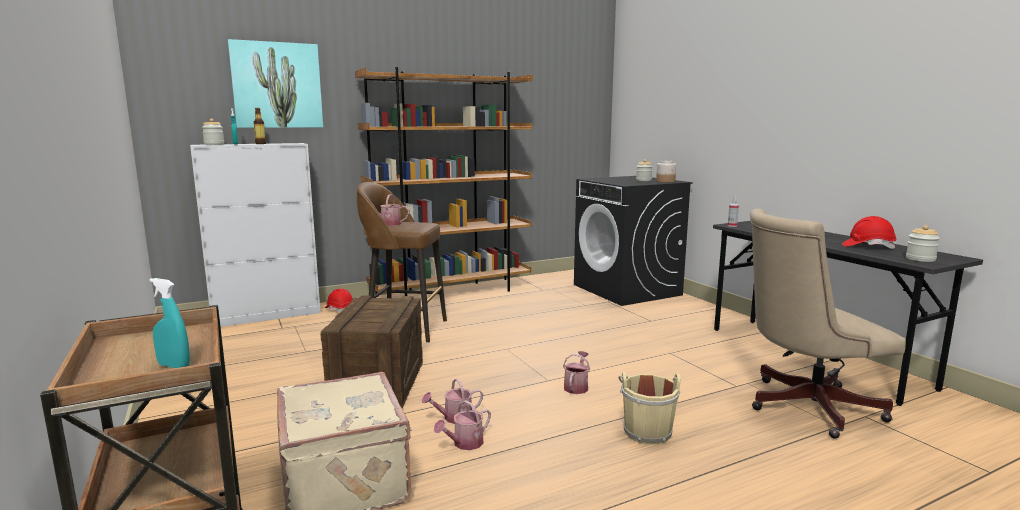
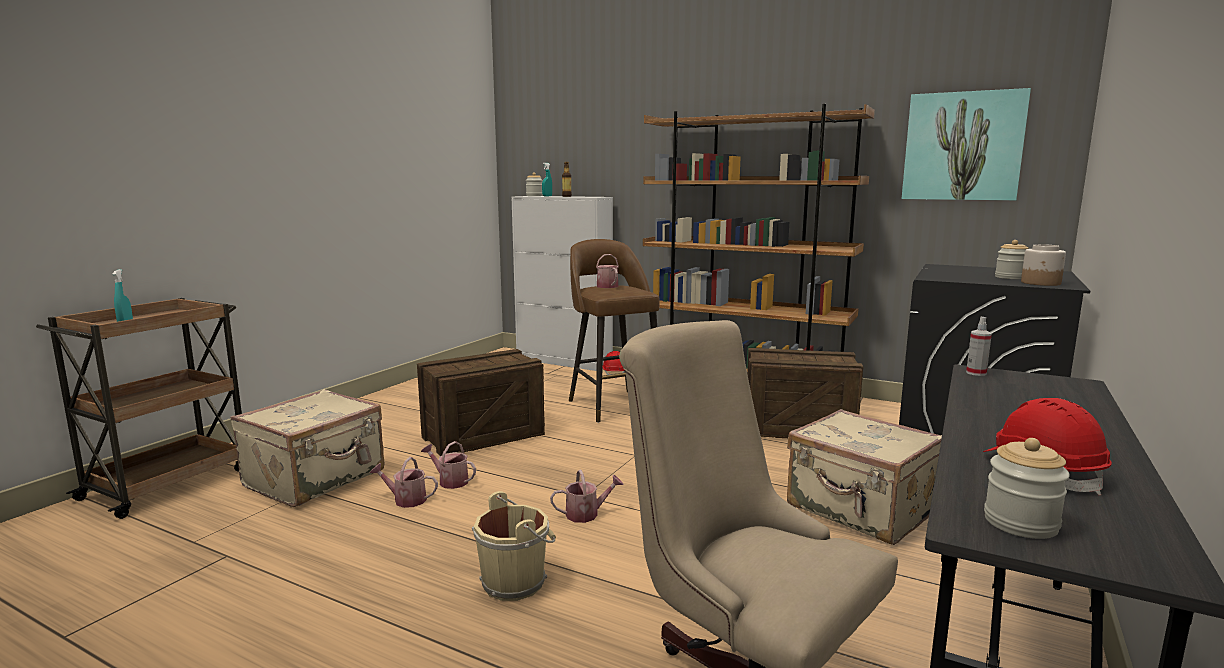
camera: 55 degrees right, 0 degrees up
(277, 85) = (598, 139): picture -> picture (962, 146)
(535, 302) = (797, 428): none -> crate
(652, 326) = (860, 510): none -> beige suitcase

